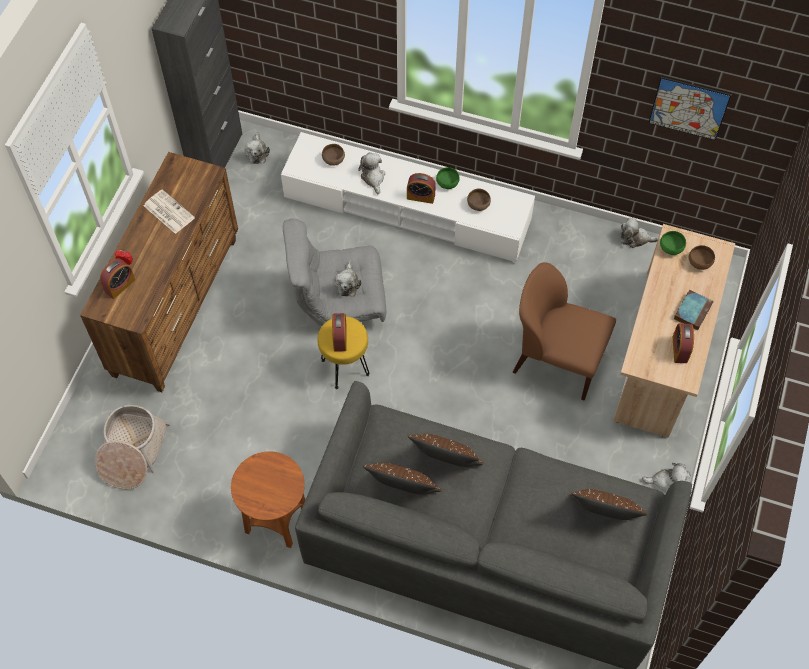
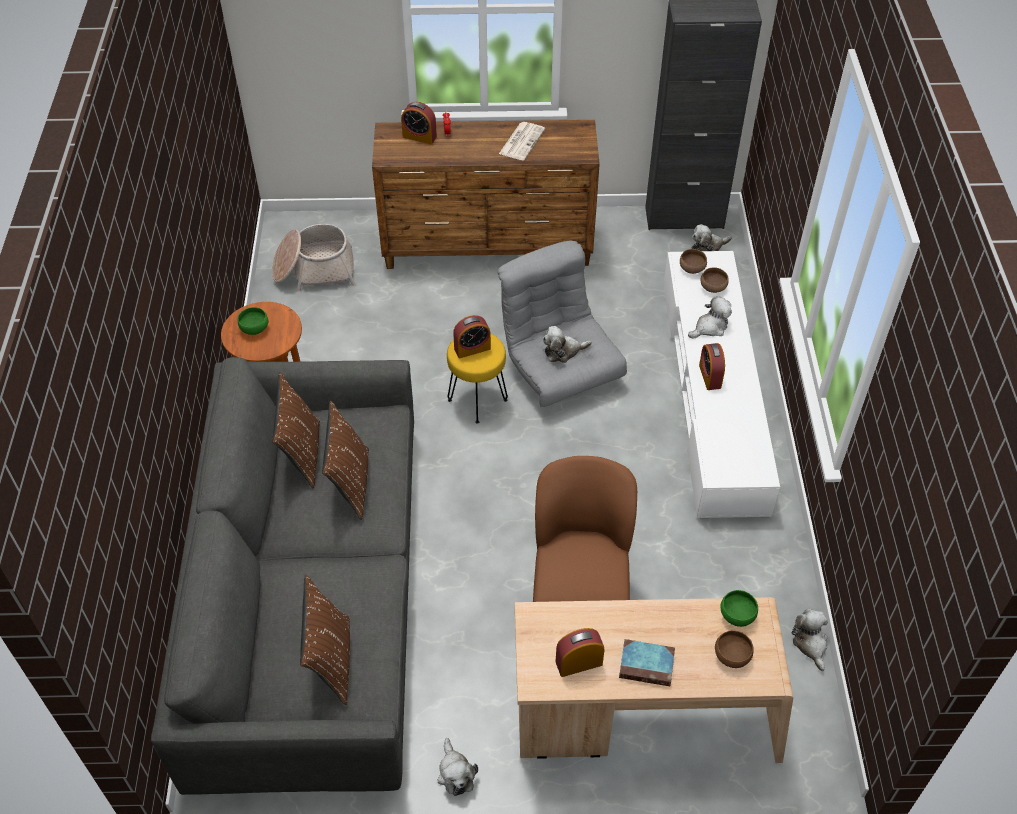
camera: 70 degrees right, 10 degrees down
(447, 183) = (743, 395): green bowl -> green bowl (254, 328)
(478, 204) = (732, 433): brown bowl -> brown bowl (692, 268)
(688, 108) = (900, 500): picture -> none

